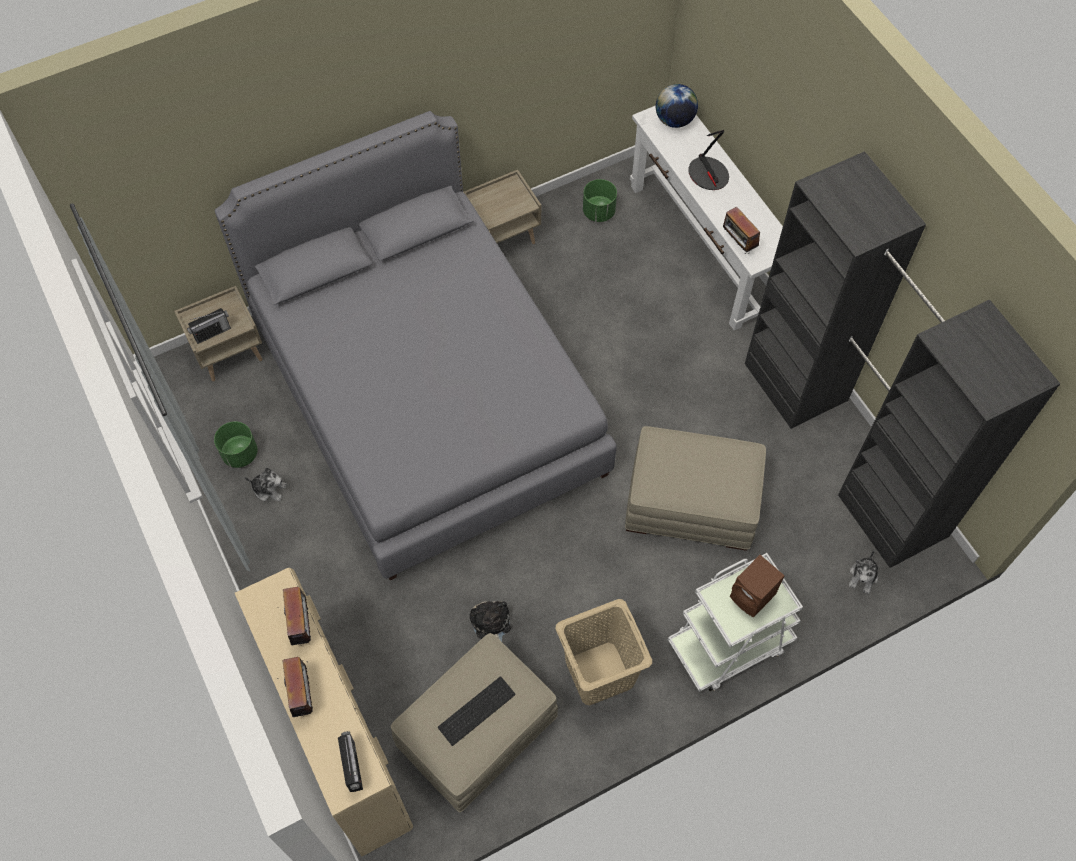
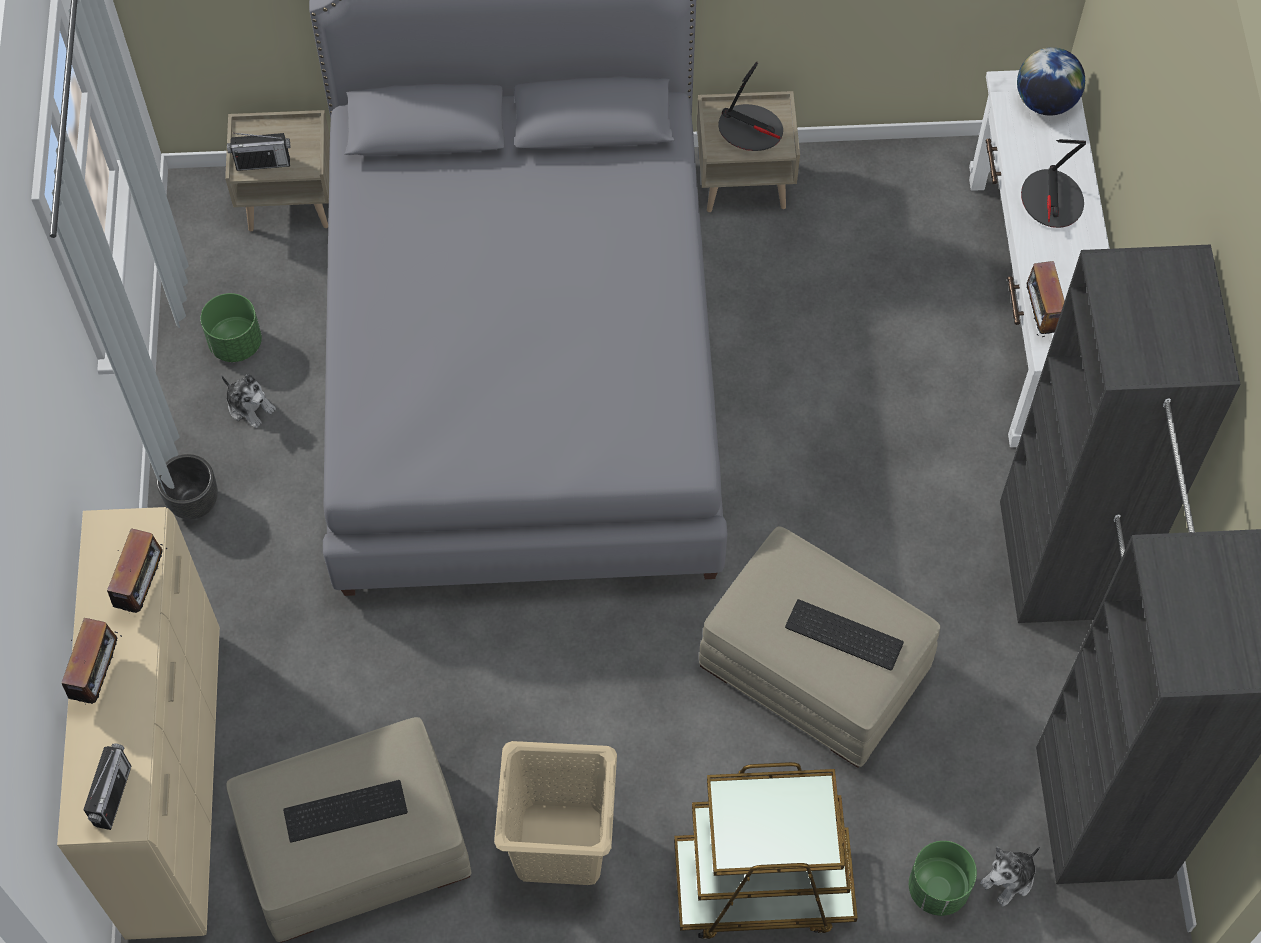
camera: 25 degrees right, 0 degrees up
(264, 564) = (193, 504): none -> black planter
(491, 624) = (448, 713): plush toy -> none
(504, 201) = (750, 129): none -> table lamp
(599, 212) = (902, 198): green planter -> green planter (938, 889)
(715, 475) = (842, 636): none -> keyboard
(729, 644) = (762, 886): white cart -> brown cart
(753, 597) = (784, 822): brown speaker -> none

